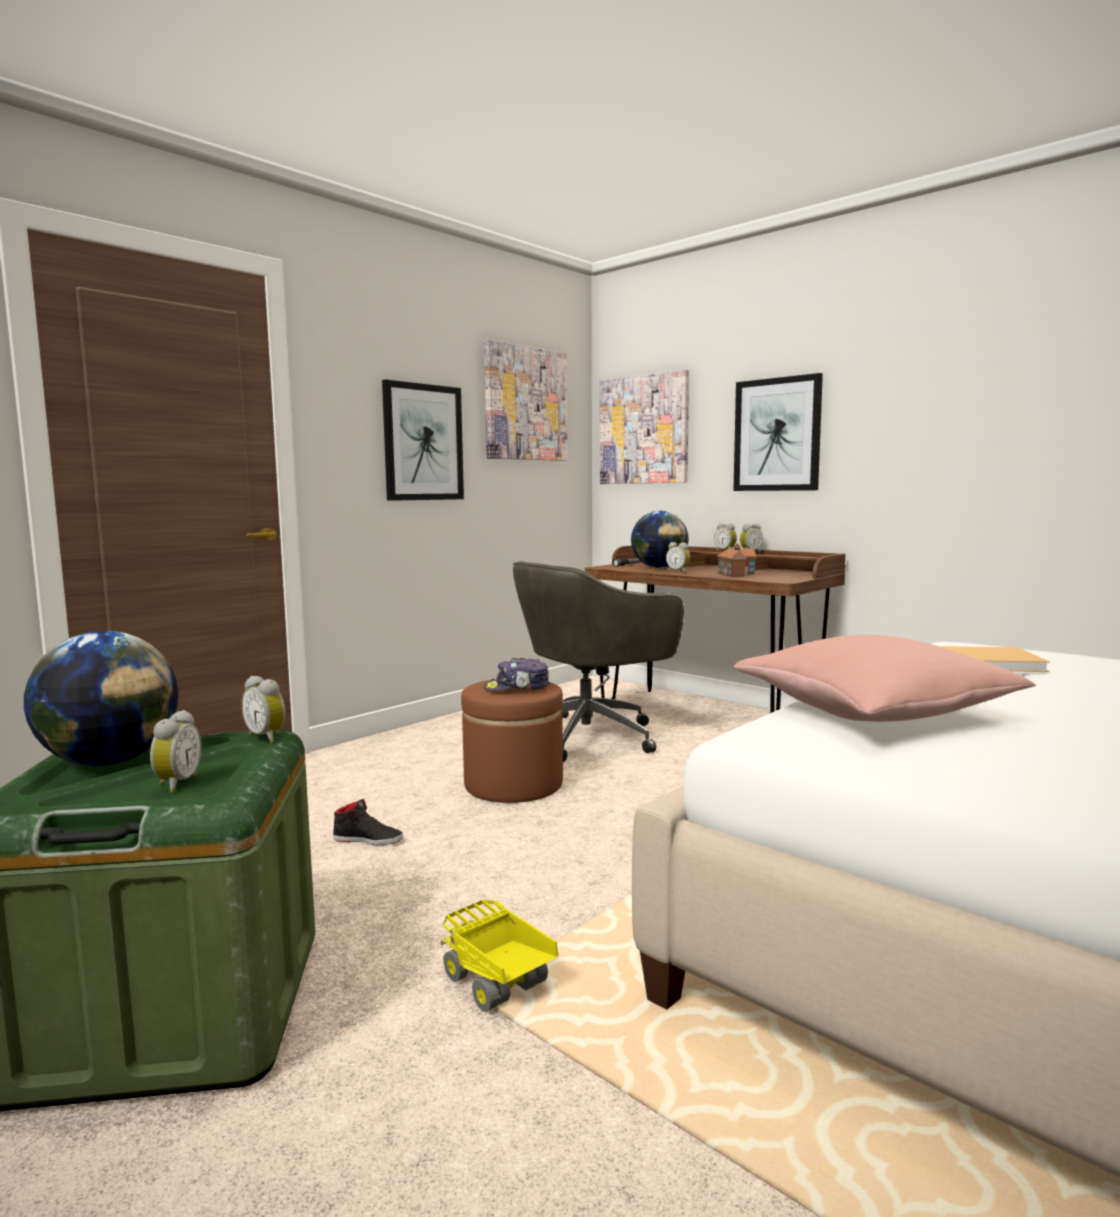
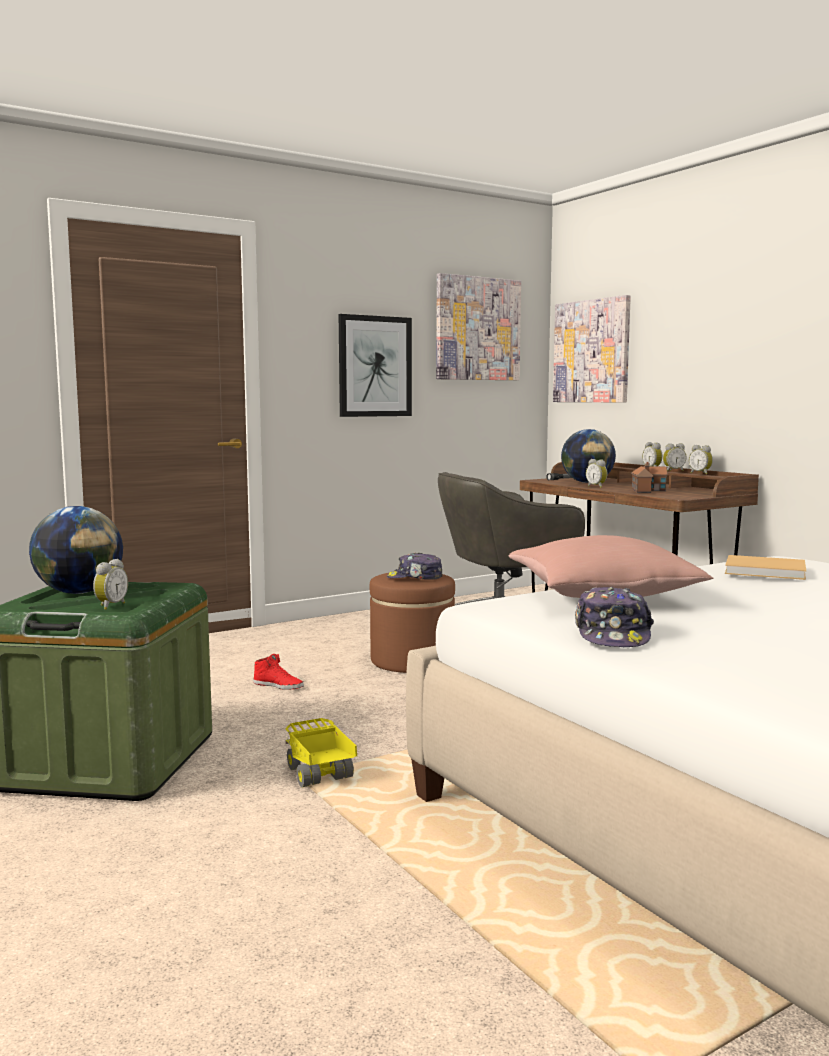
camera: 15 degrees right, 0 degrees up
(268, 737) = (179, 586): alarm clock -> alarm clock (700, 473)
(368, 839) = (278, 685): black shoe -> red shoe
(777, 435) = (703, 358): picture -> none
(992, 780) = (613, 635): none -> cap

